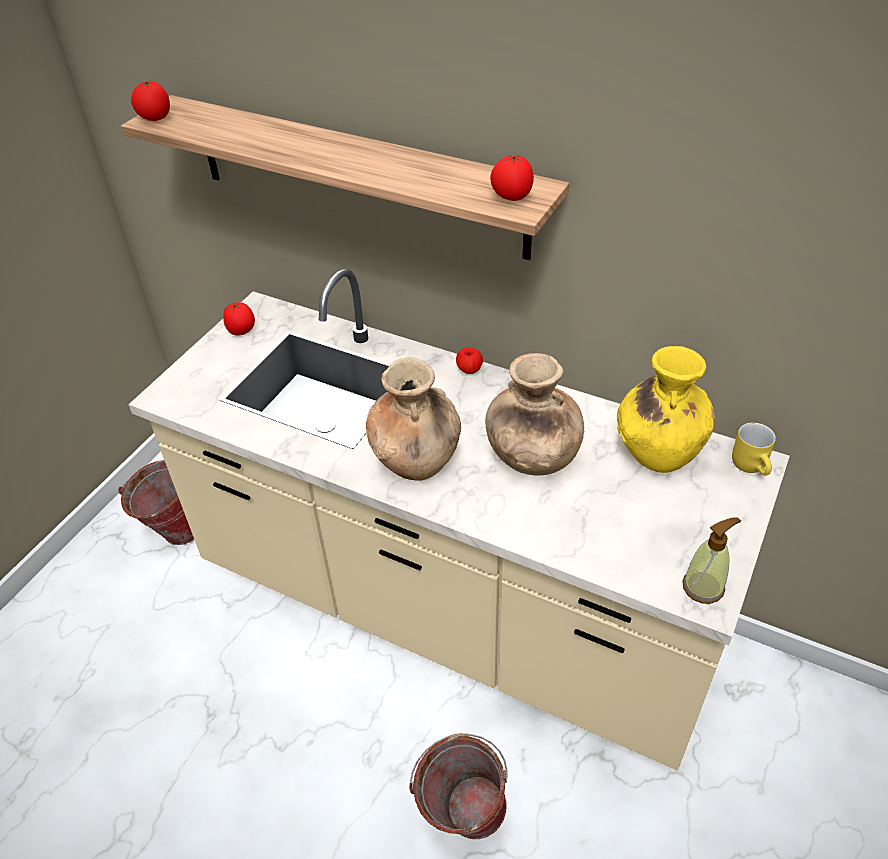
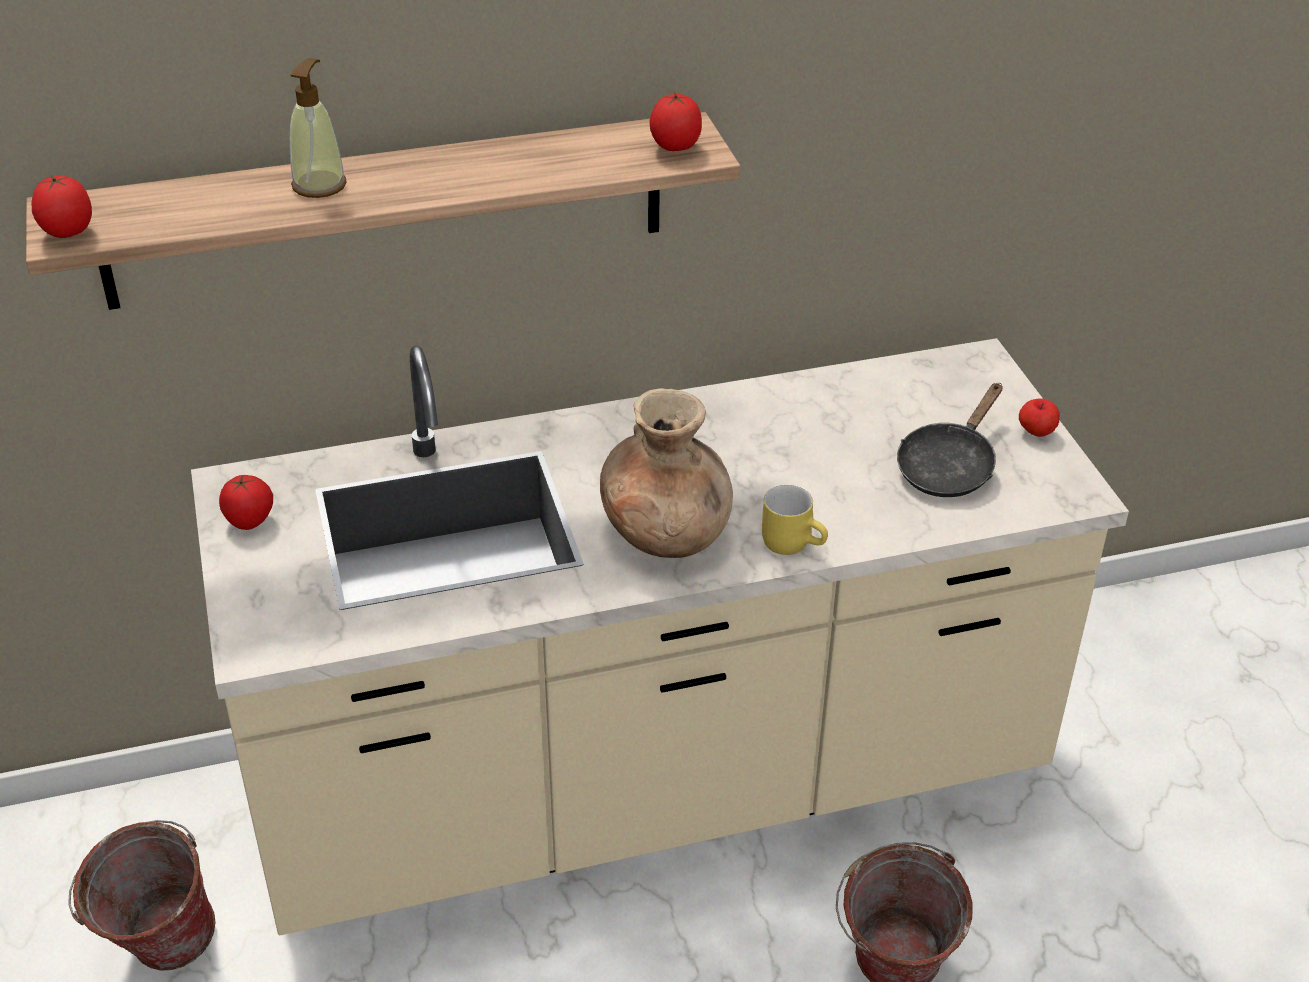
camera: 45 degrees left, 5 degrees down
(469, 370) = (601, 418): apple -> apple (1036, 432)
(531, 455) = (778, 464): brown vase -> none
(639, 523) = (949, 466): none -> black frying pan
(658, 448) = (884, 392): yellow vase -> none
(703, 587) = (1063, 486): soap dispenser -> soap dispenser (319, 185)
(753, 466) = (979, 363): yellow mug -> yellow mug (794, 542)

